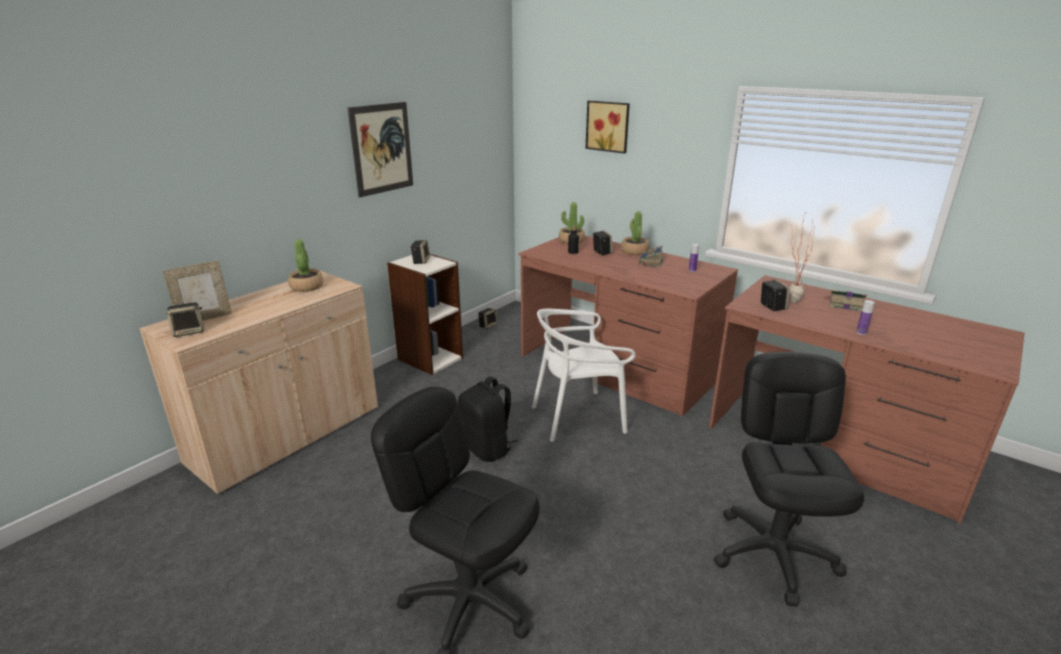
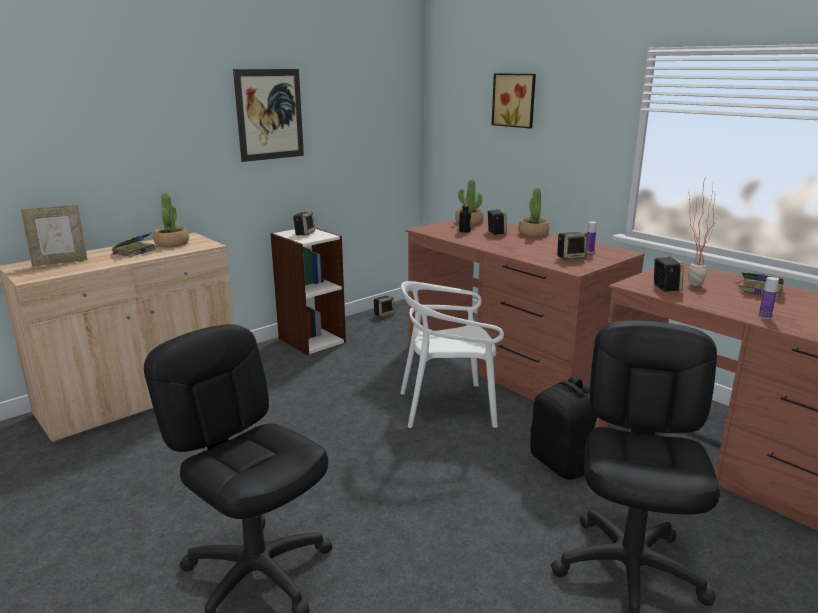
camera: 10 degrees right, 5 degrees down
(189, 331) = (39, 271): speaker -> speaker (571, 257)
(487, 448) = (337, 427): black backpack -> black backpack (563, 464)
(650, 262) = (546, 243): book -> book (133, 251)

